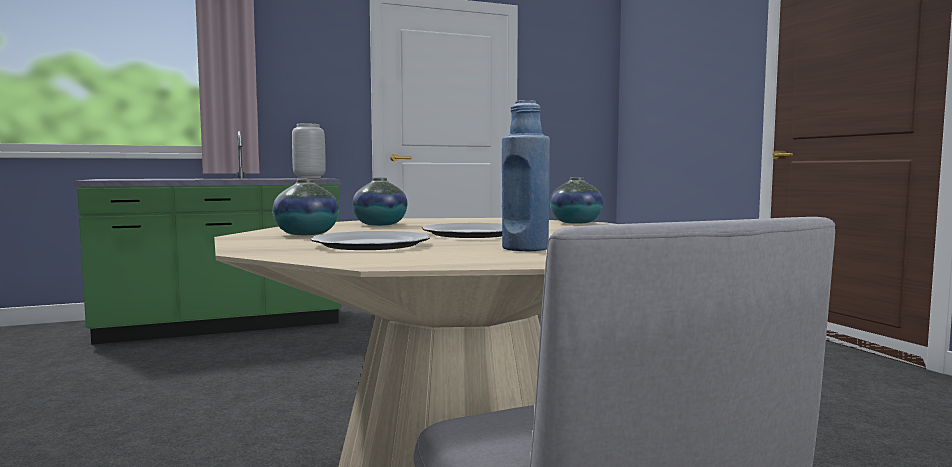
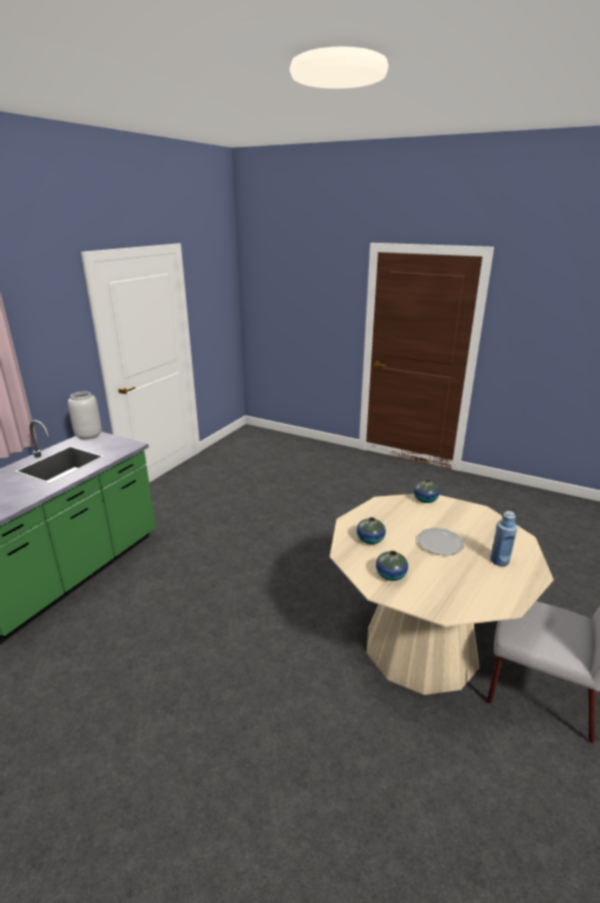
camera: 40 degrees left, 20 degrees up
(370, 245) = (452, 581): plate -> none

